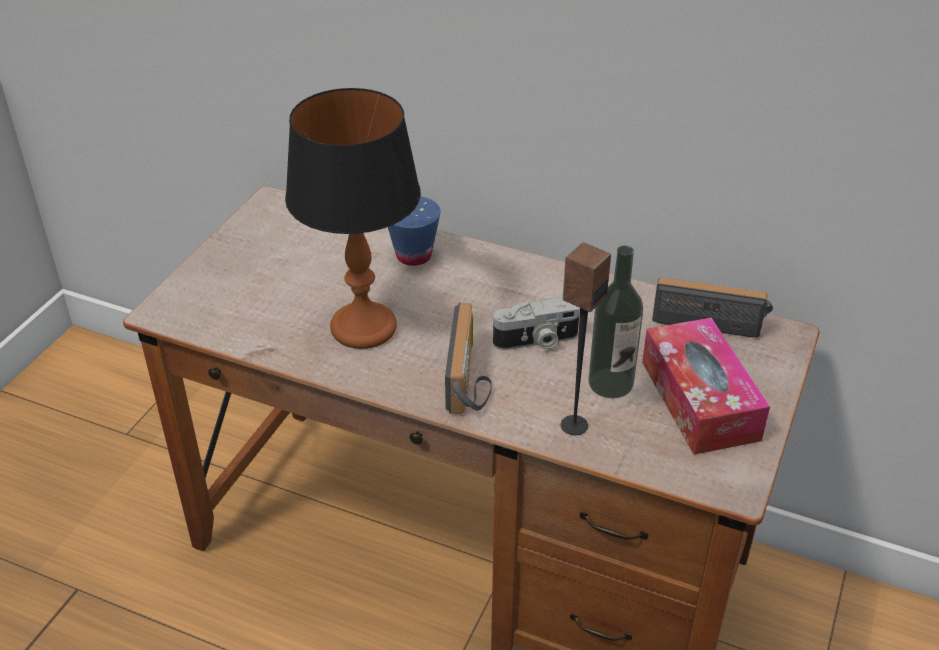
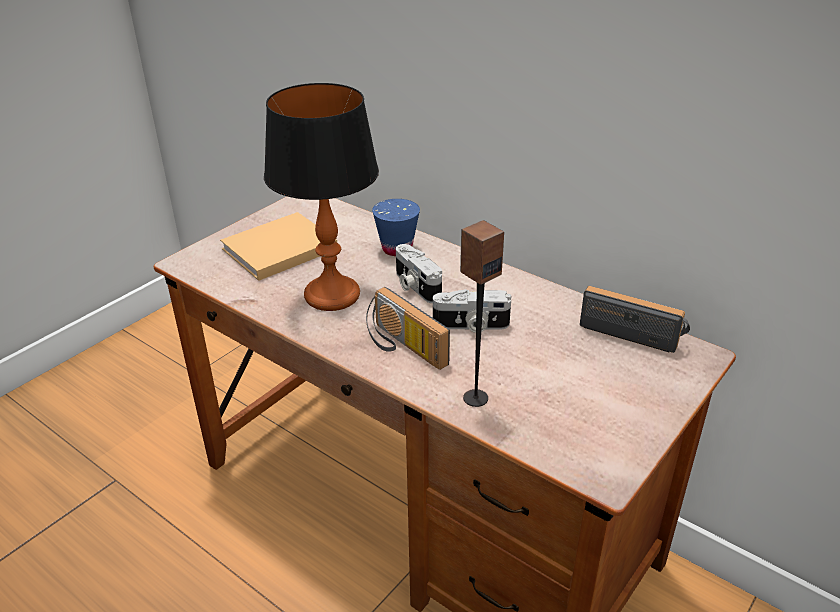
camera: 15 degrees right, 5 degrees down
(269, 278) = (276, 250): none -> beige book
(454, 301) = (415, 286): none -> camera
(471, 379) = (402, 347): radio -> radio turned 120 degrees clockwise
(610, 383) = (522, 369): bottle -> none
(699, 400) = (599, 396): tissue box -> none

